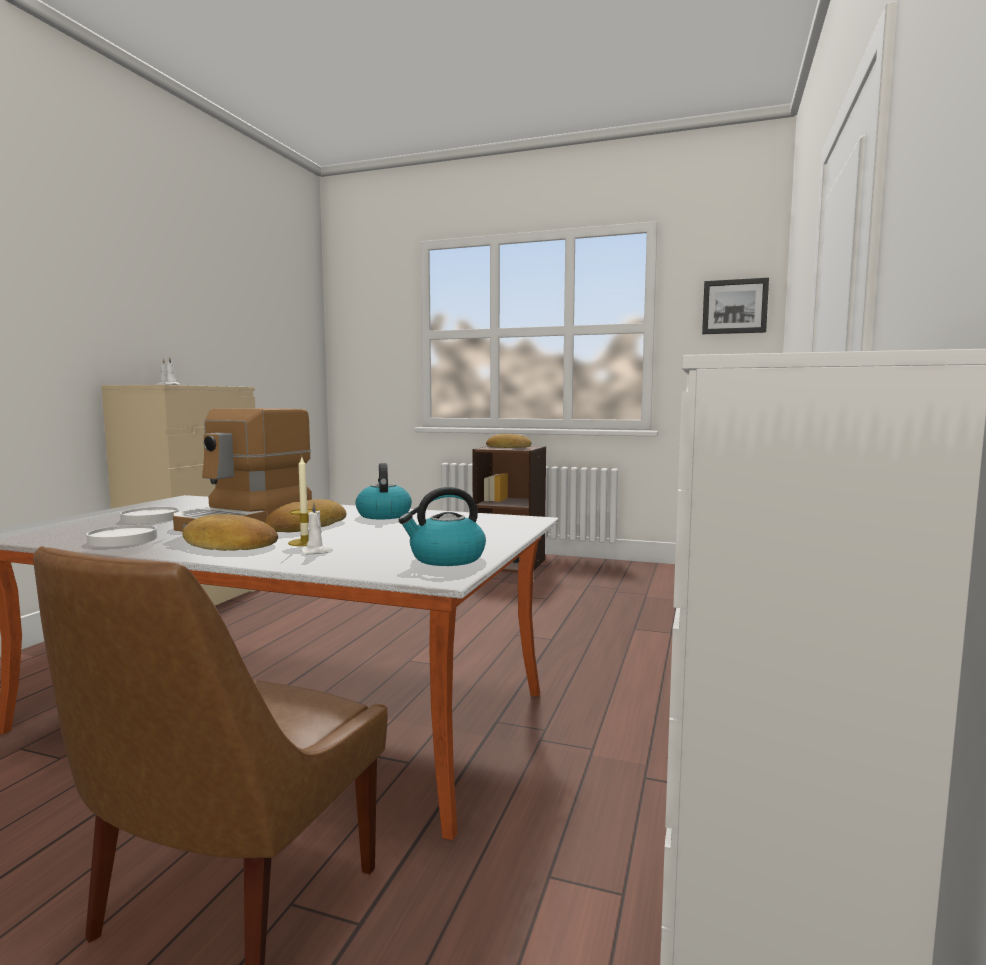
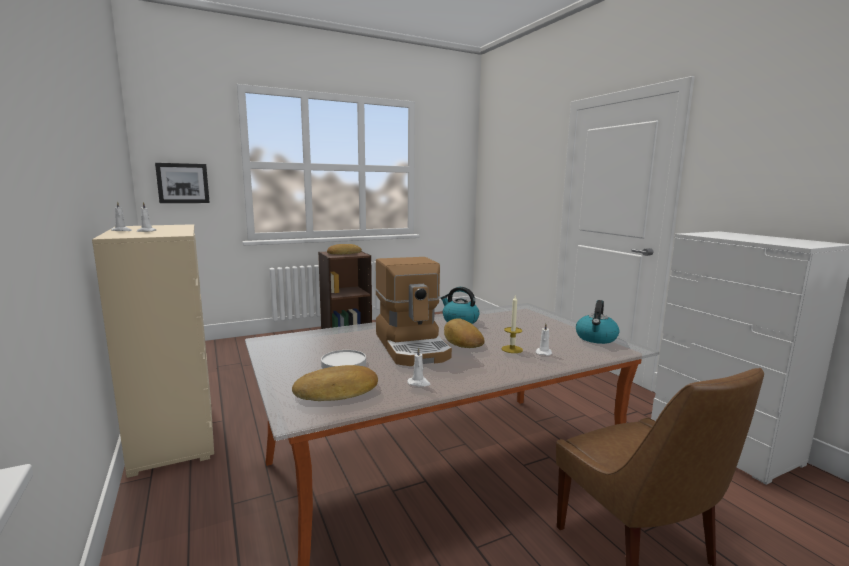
camera: 45 degrees left, 5 degrees up
(122, 540) = (419, 383): white plate -> white candle
(228, 545) = (489, 364): bread -> bread (338, 391)
(734, 306) = (455, 160): picture -> picture (183, 183)

